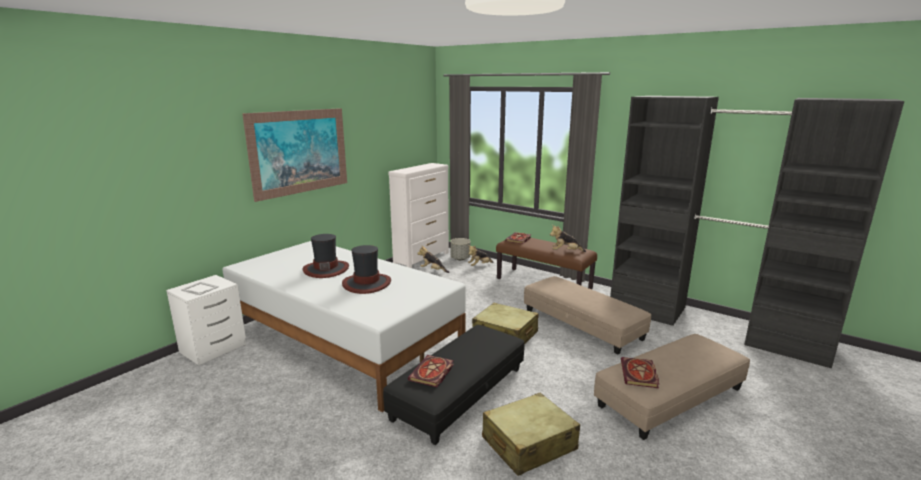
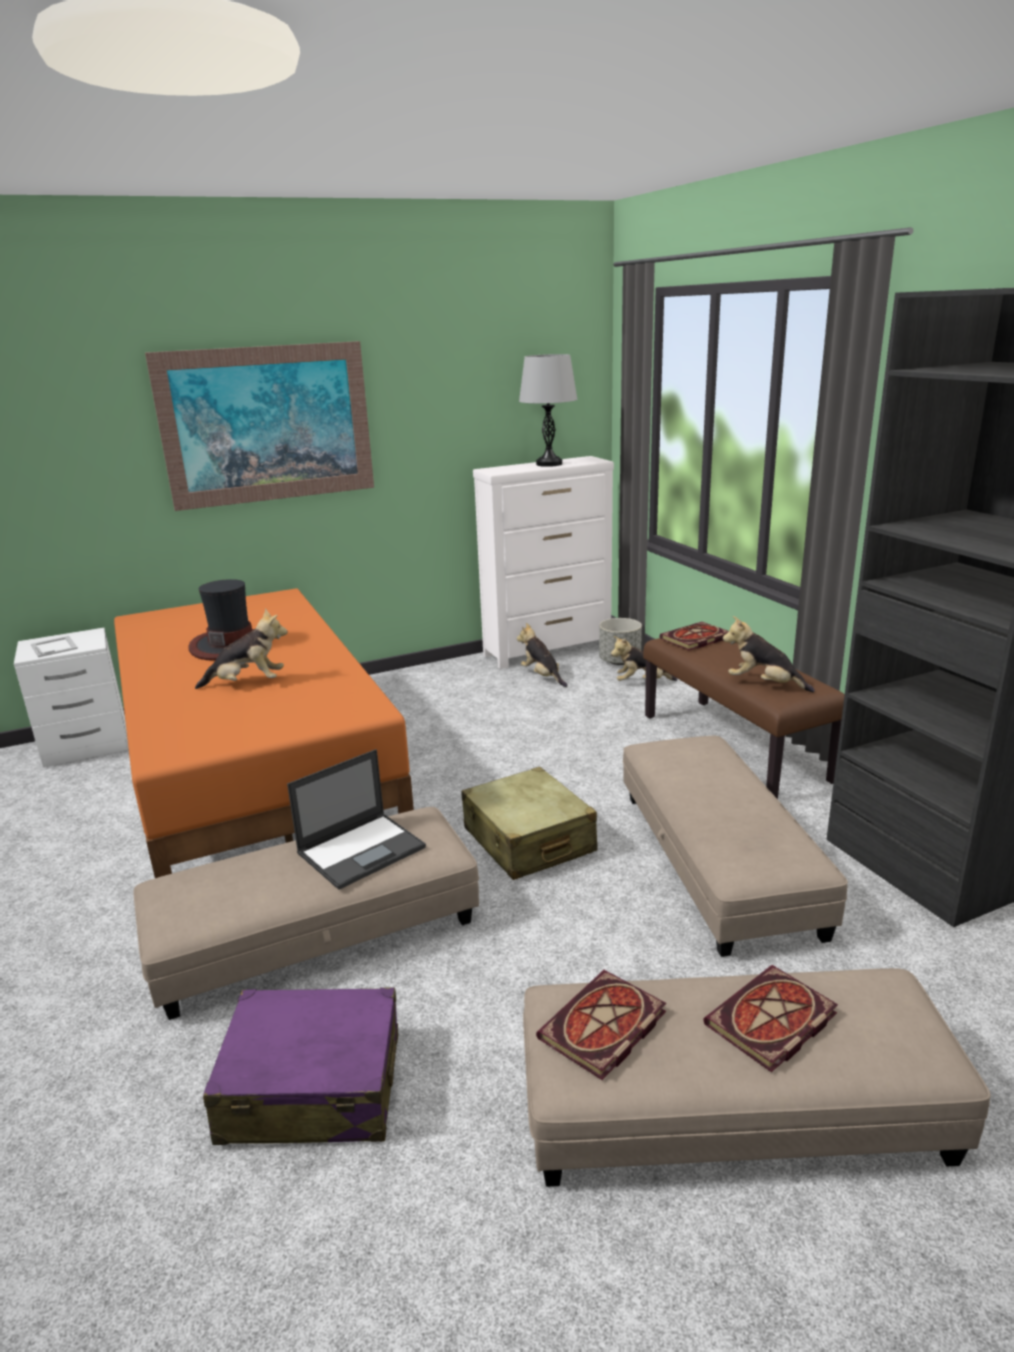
camera: 30 degrees right, 5 degrees up
(344, 340) = (258, 777): white bed -> orange bed
(367, 284) = (247, 683): hat -> plush toy
(421, 167) = (549, 464): none -> grey table lamp
(432, 373) = (223, 882): book -> book (771, 1023)
(459, 393) = (316, 934): black ottoman -> beige ottoman
(476, 345) = (362, 850): none -> laptop
(528, 444) = (312, 1087): beige suitcase -> purple suitcase

